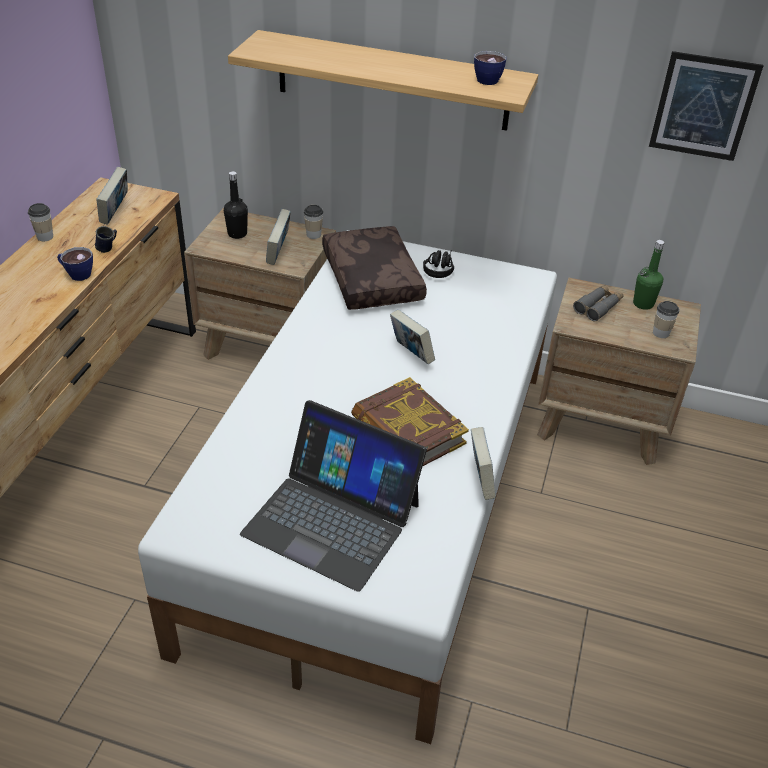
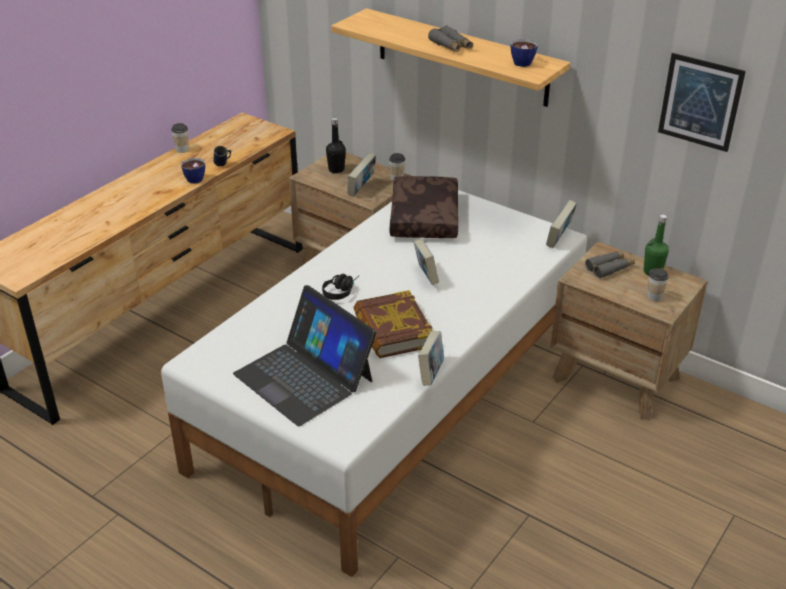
camera: 20 degrees right, 5 degrees down
(116, 213) = (240, 140): book -> book (559, 239)
(391, 68) = (451, 46): none -> grey binoculars
(439, 268) = (485, 217): black headphones -> black headphones (341, 290)

